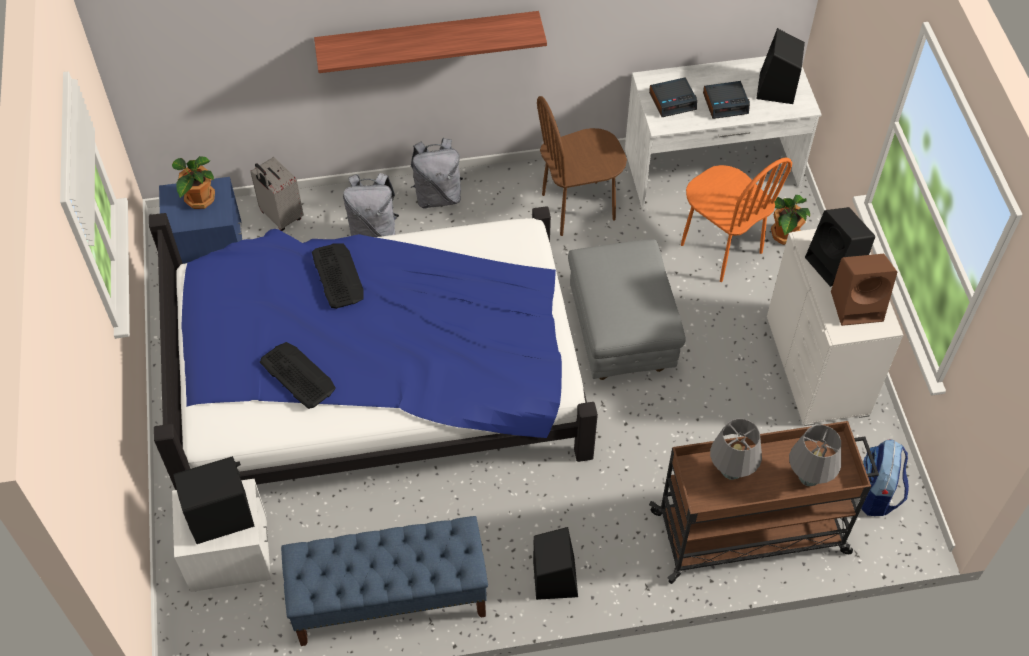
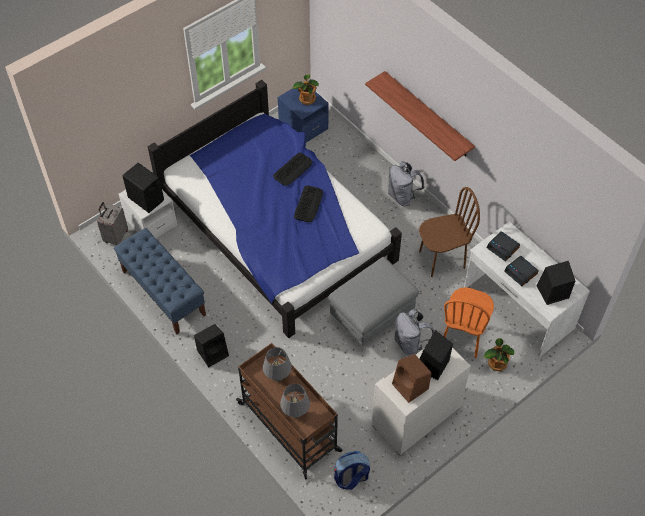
camera: 60 degrees right, 0 degrees up
(280, 216) = (342, 142): grey suitcase -> grey suitcase (115, 236)
(297, 375) = (228, 184): keyboard -> keyboard (308, 204)
(373, 230) = (361, 182): grey backpack -> grey backpack (410, 344)
(578, 207) = (442, 259): brown chair -> brown chair turned 120 degrees clockwise

